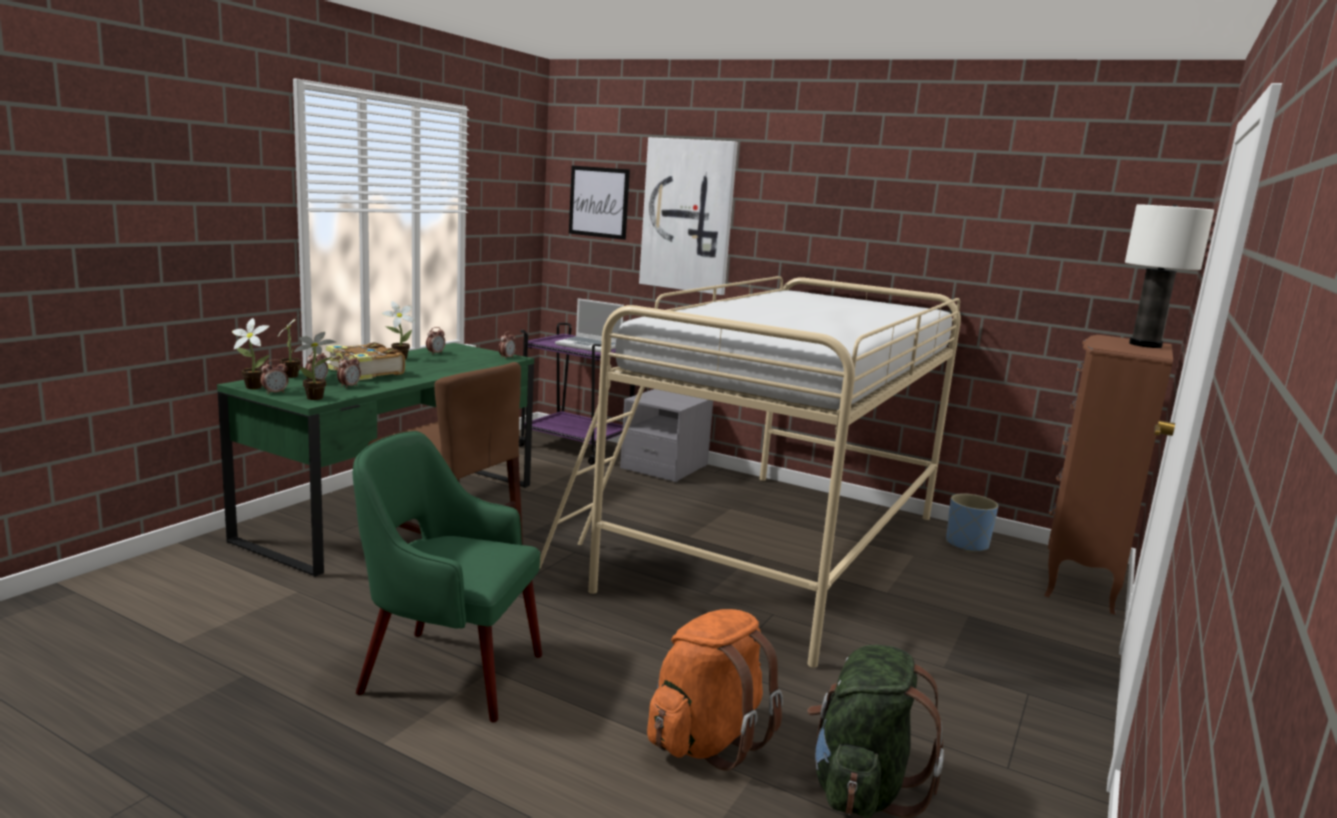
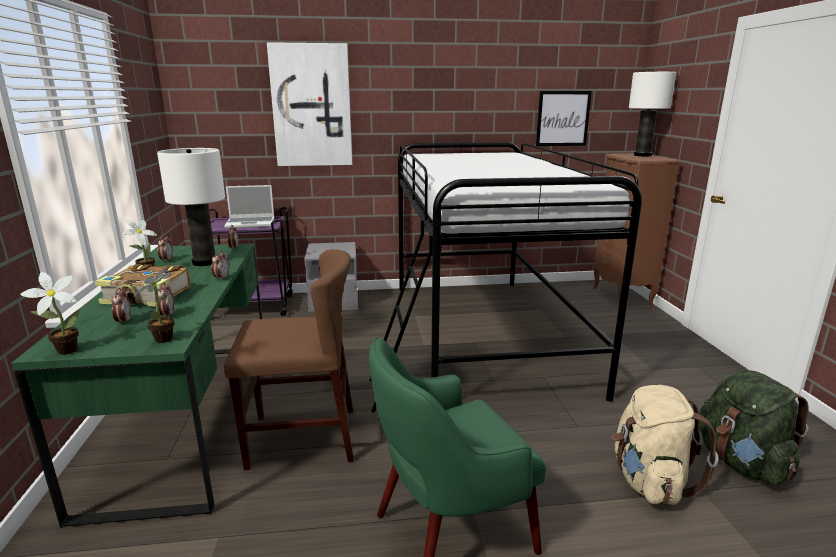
camera: 35 degrees left, 5 degrees up
(275, 393) = (108, 348): alarm clock -> alarm clock (222, 278)
(291, 375) = (79, 323): potted plant -> none
(458, 361) = (205, 262): none -> white table lamp
(599, 202) = (223, 102): picture -> picture (563, 118)
(707, 740) = (649, 481): orange backpack -> beige backpack
(775, 551) = (480, 334): beige bed -> black bed
(967, 544) = (550, 293): blue planter -> none

